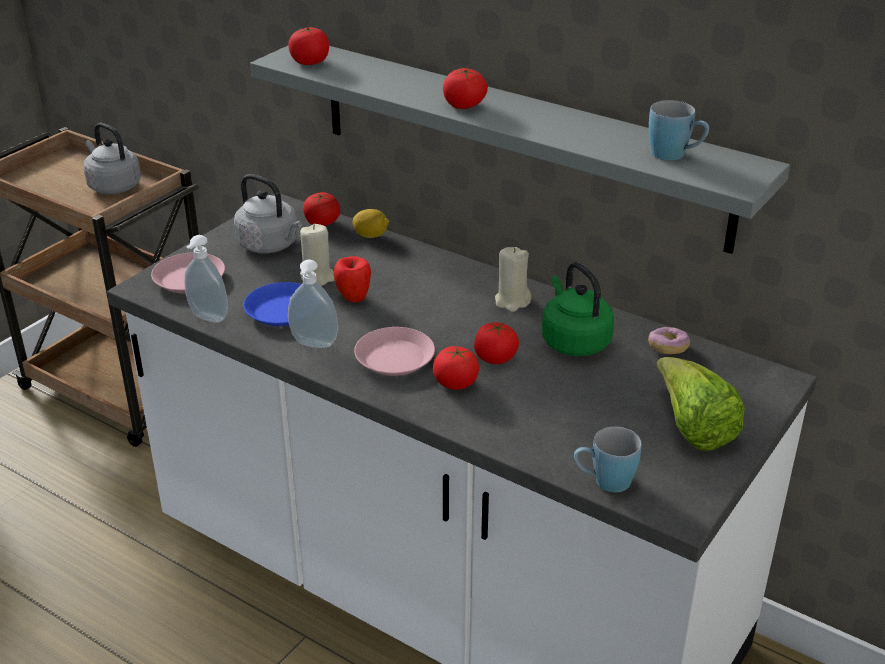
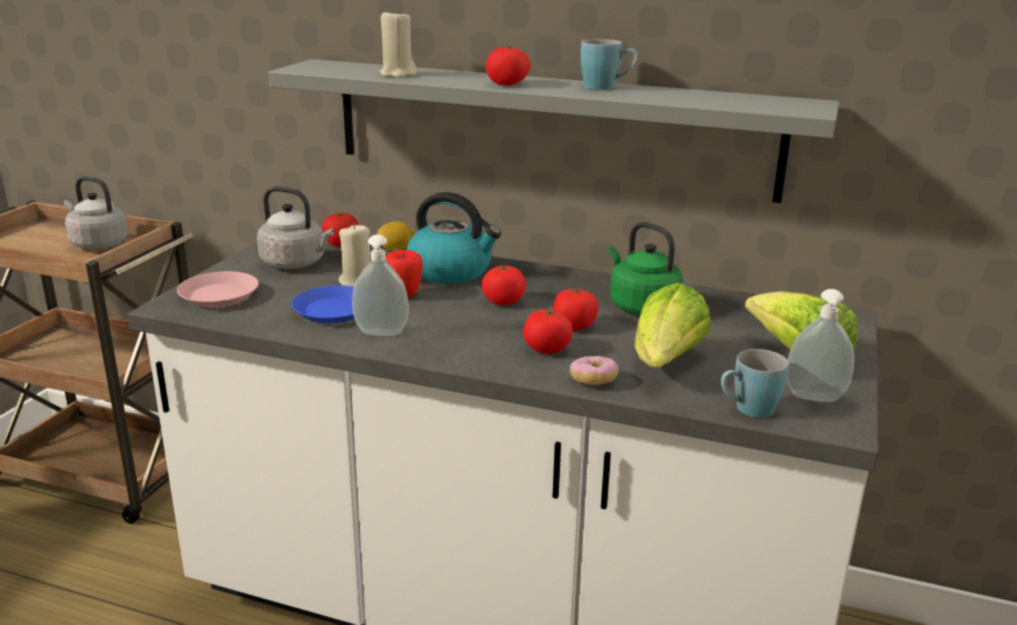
camera: 15 degrees left, 10 degrees down
(207, 318) = (253, 324): soap dispenser -> soap dispenser (814, 399)
(310, 62) = (331, 68): tomato -> tomato (503, 301)
(395, 358) = (473, 336): pink plate -> none
(411, 272) = (451, 271): none -> kettle
(512, 301) = (563, 283): beige candle -> beige candle (398, 74)
(559, 415) = (666, 362): none -> lettuce
(668, 348) = (731, 303): donut -> donut (593, 380)
(675, 155) = (734, 100): blue mug -> blue mug (607, 87)

